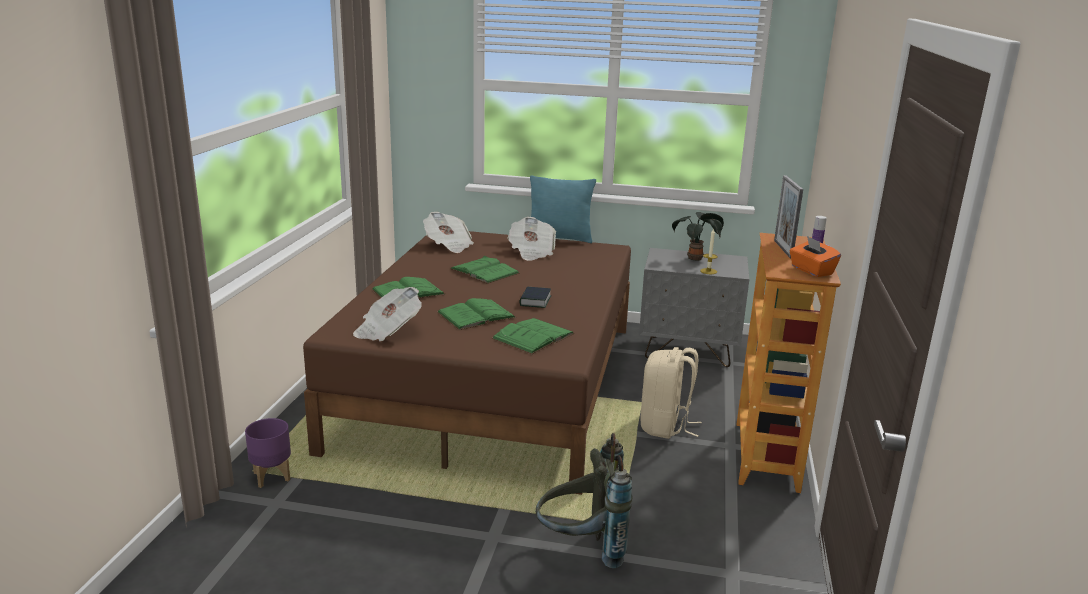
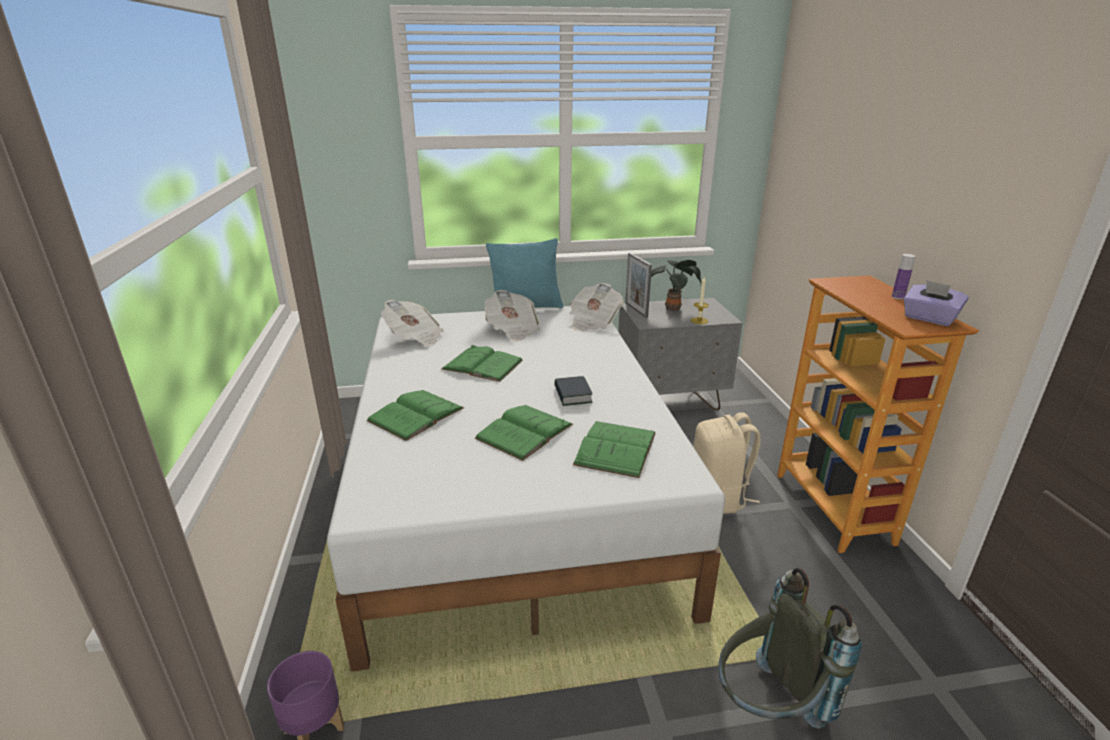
camera: 20 degrees left, 5 degrees up
(387, 331) = (434, 486): newspaper -> newspaper (593, 322)
(494, 384) = (513, 489): brown bed -> white bed
(783, 249) = (861, 295): picture frame -> picture frame (636, 310)
(811, 271) = (929, 319): orange tissue box -> purple tissue box

